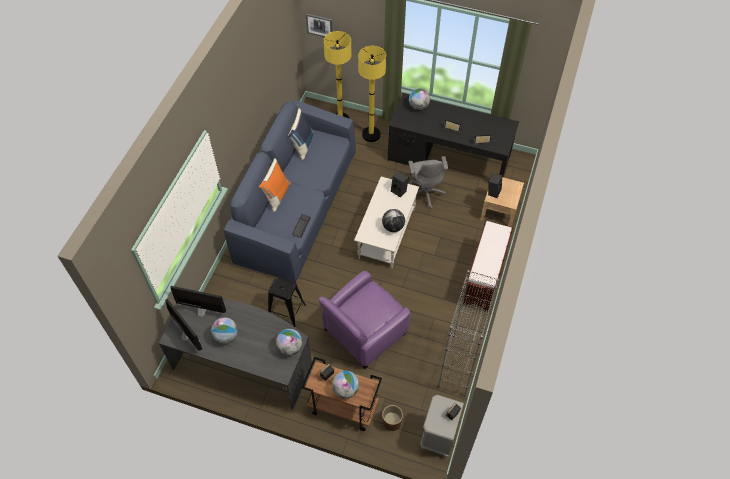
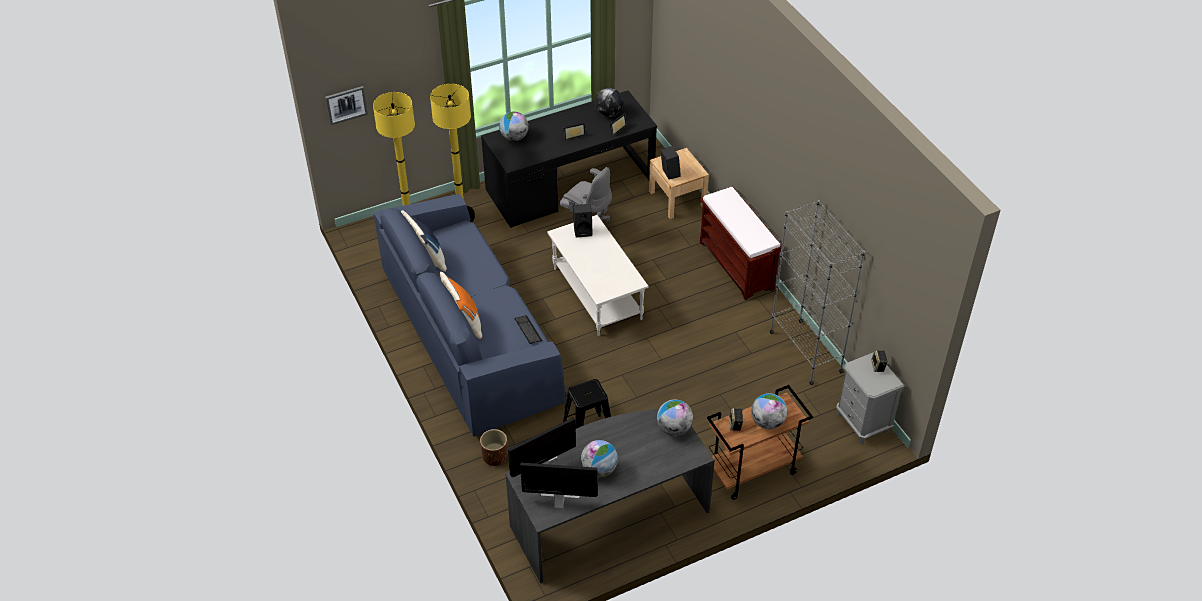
camera: 45 degrees left, 10 degrees down
(364, 332) = (688, 393): purple armchair -> none
(391, 422) = (809, 445): brown planter -> brown planter (495, 456)
(393, 227) = (619, 266): globe -> globe (608, 113)

